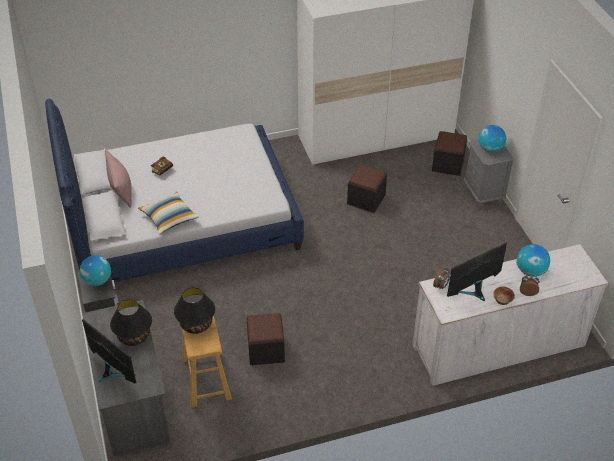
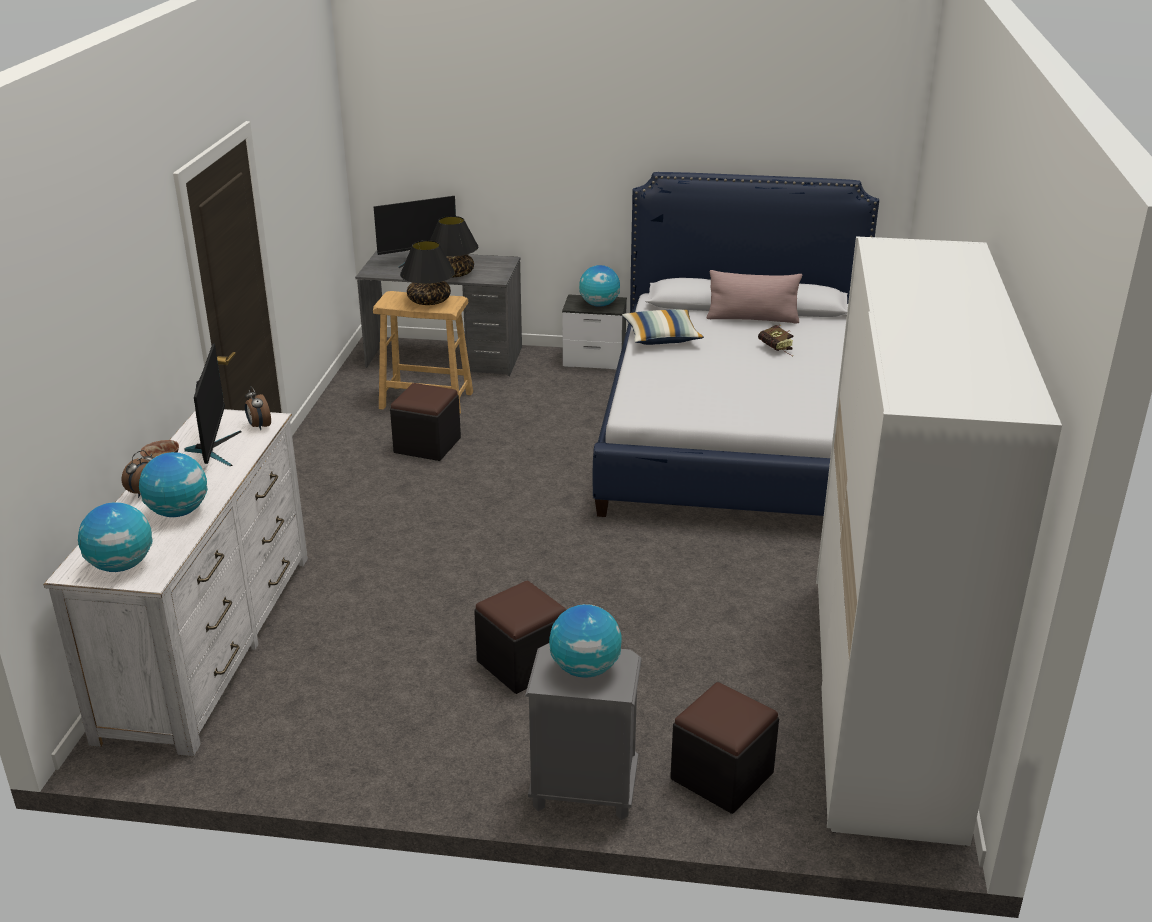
camera: 115 degrees right, 15 degrees down
(366, 199) = (675, 619): black ottoman -> black ottoman (522, 664)
(577, 266) = (121, 565): none -> globe

